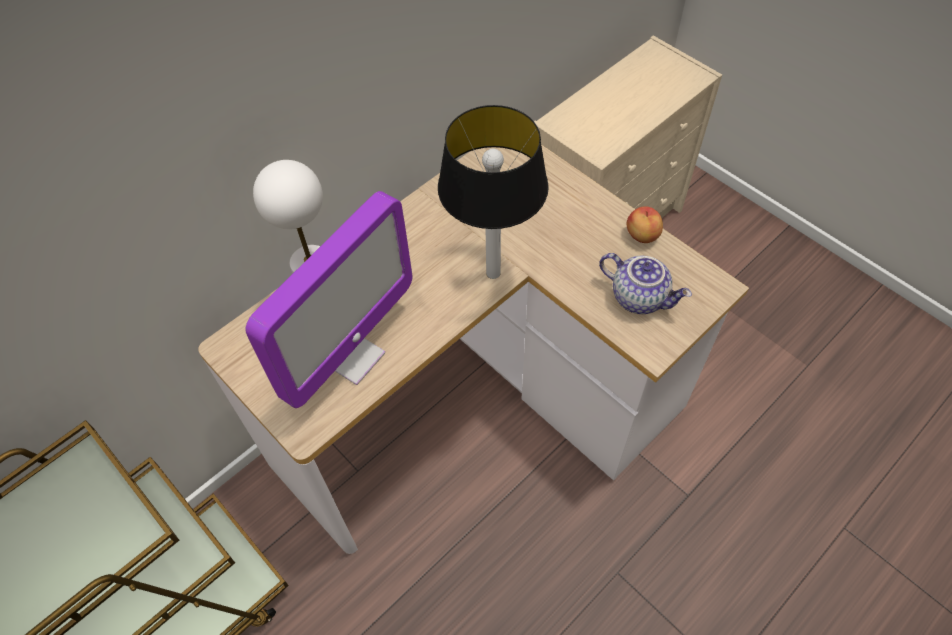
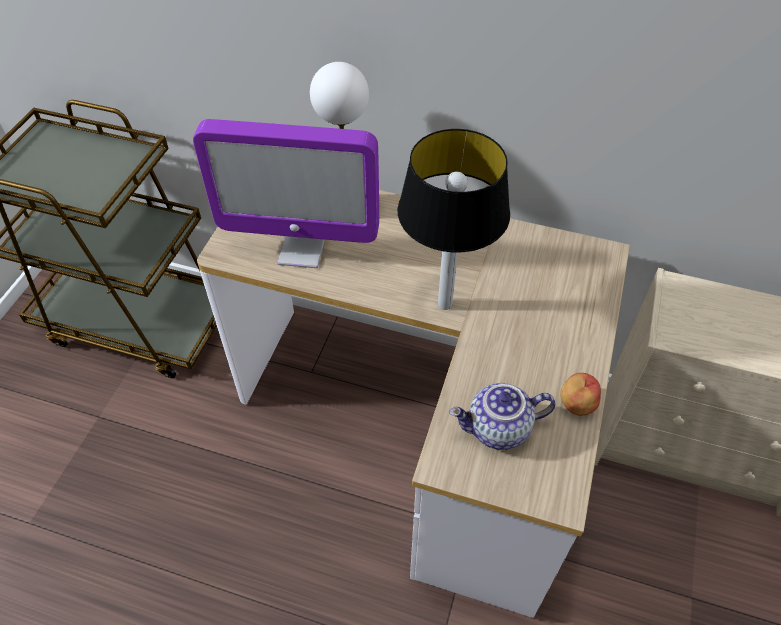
camera: 60 degrees right, 5 degrees down
(640, 297) = (498, 430): teapot -> teapot turned 75 degrees clockwise

